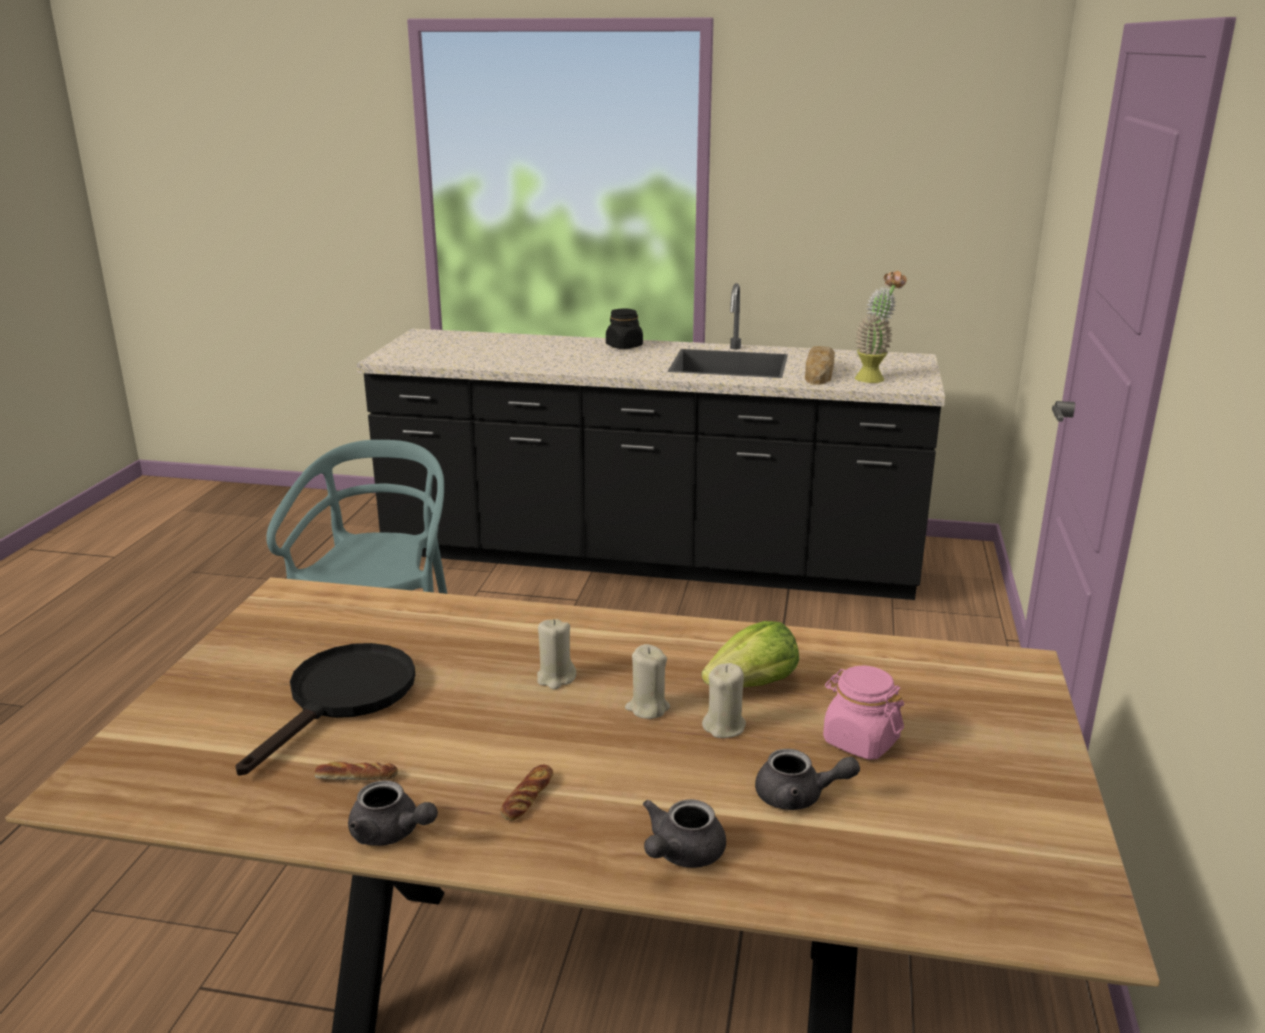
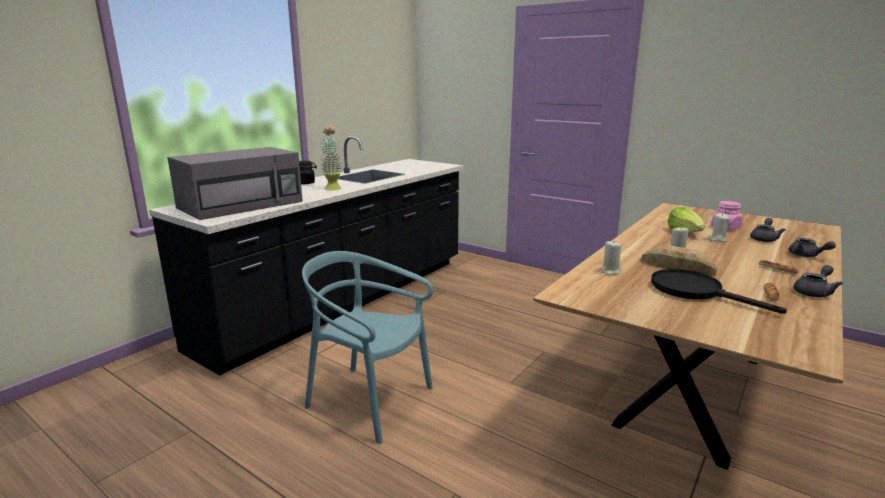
camera: 65 degrees left, 5 degrees down
(466, 351) = (242, 204): none -> grey microwave
(647, 708) = (703, 246): beige candle -> beige candle (610, 272)
(819, 372) = (408, 170): bread -> bread (677, 267)
(874, 377) = (427, 166): potted plant -> potted plant (332, 188)

